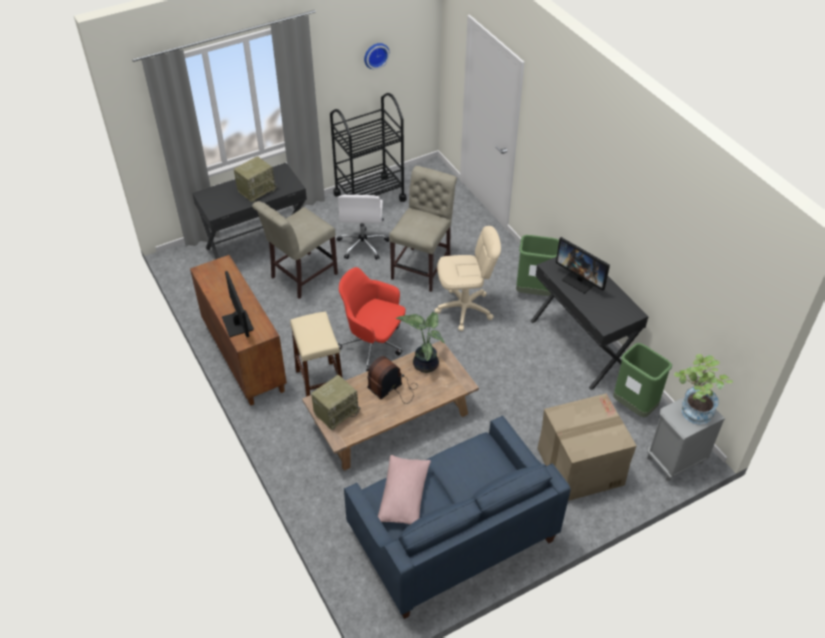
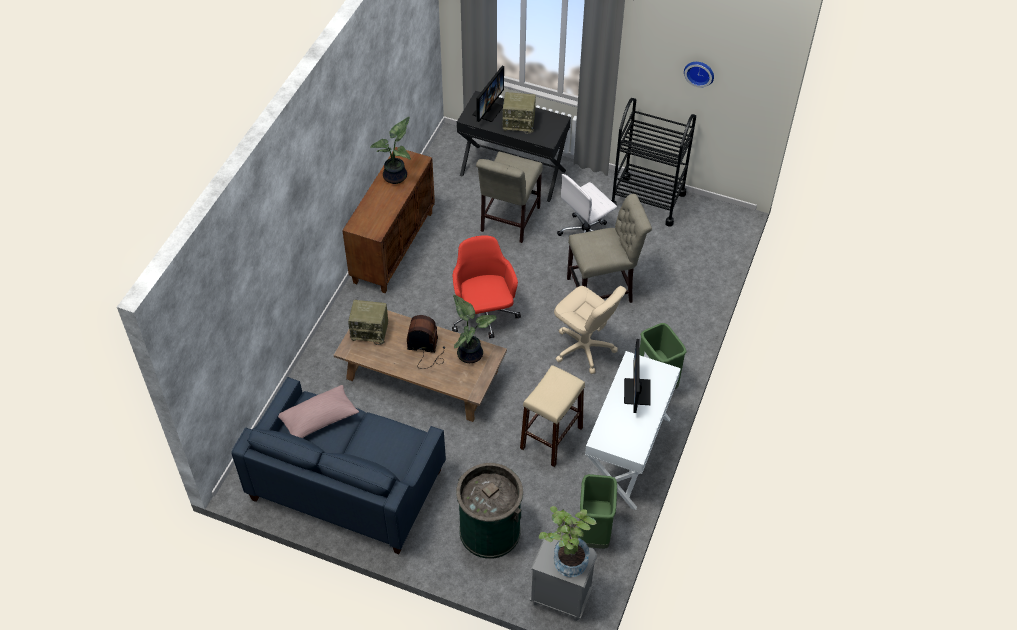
camera: 50 degrees right, 5 degrees up
(222, 285) = (397, 176): none -> potted plant
(237, 323) = (369, 210): monitor -> monitor (488, 110)
(301, 277) = (508, 221): beige chair -> beige chair turned 75 degrees counterclockwise
(320, 385) = (412, 310): beige stool -> beige stool (551, 437)
(579, 466) = (490, 530): cardboard box -> green trash can
(581, 345) = (627, 454): black desk -> white desk

